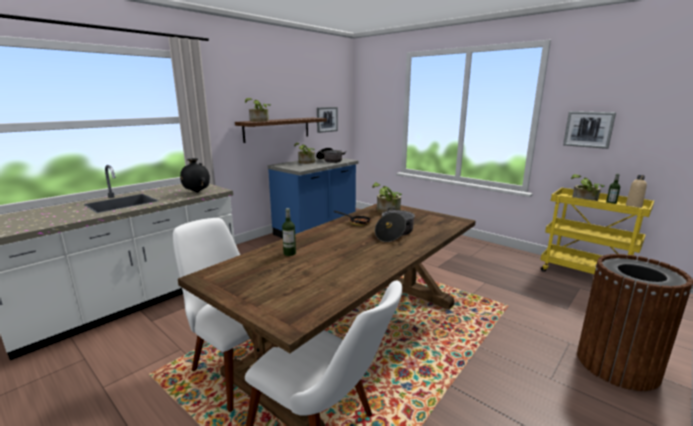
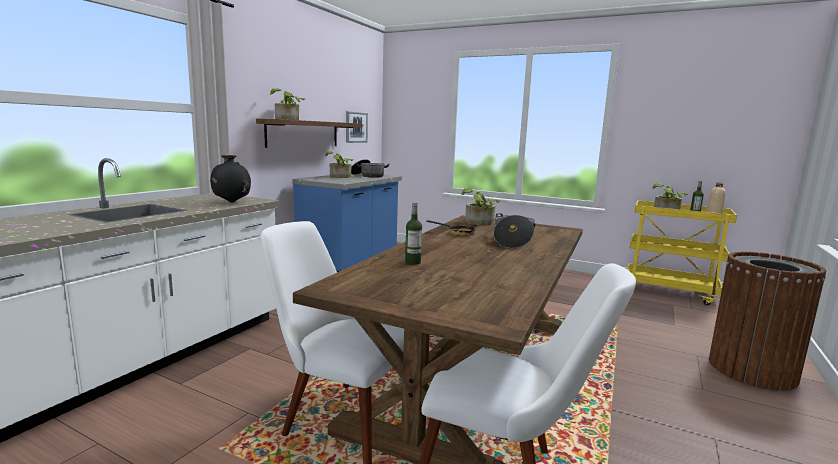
camera: 15 degrees left, 5 degrees down
(588, 129) = (662, 137): picture -> none

